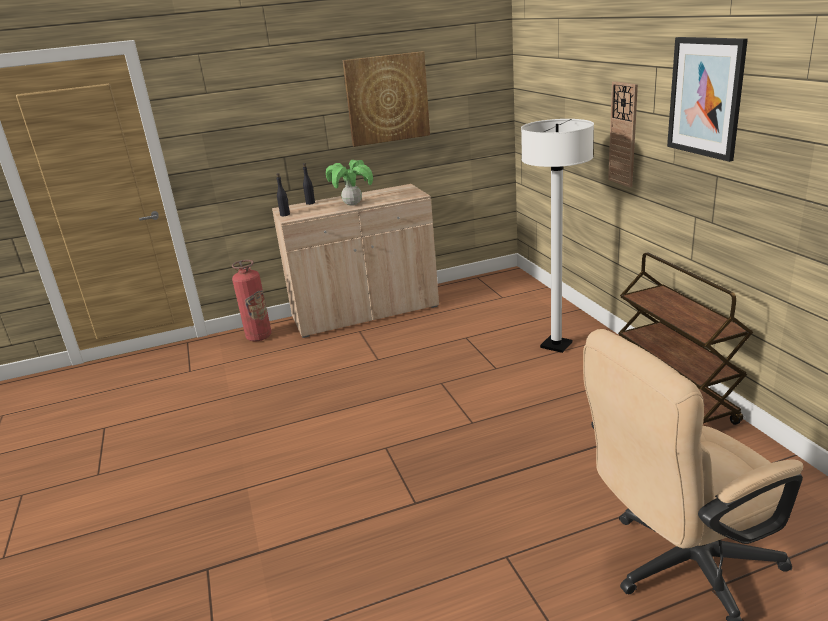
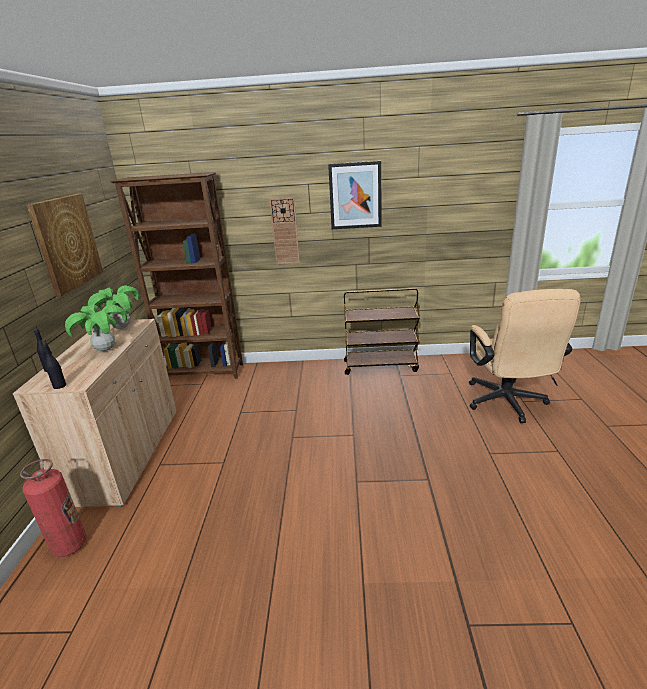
camera: 70 degrees left, 0 degrees up
(401, 193) = (121, 327): none -> potted plant
(525, 290) = (204, 373): none -> brown bookcase
(556, 345) = (291, 382): white floor lamp -> none

